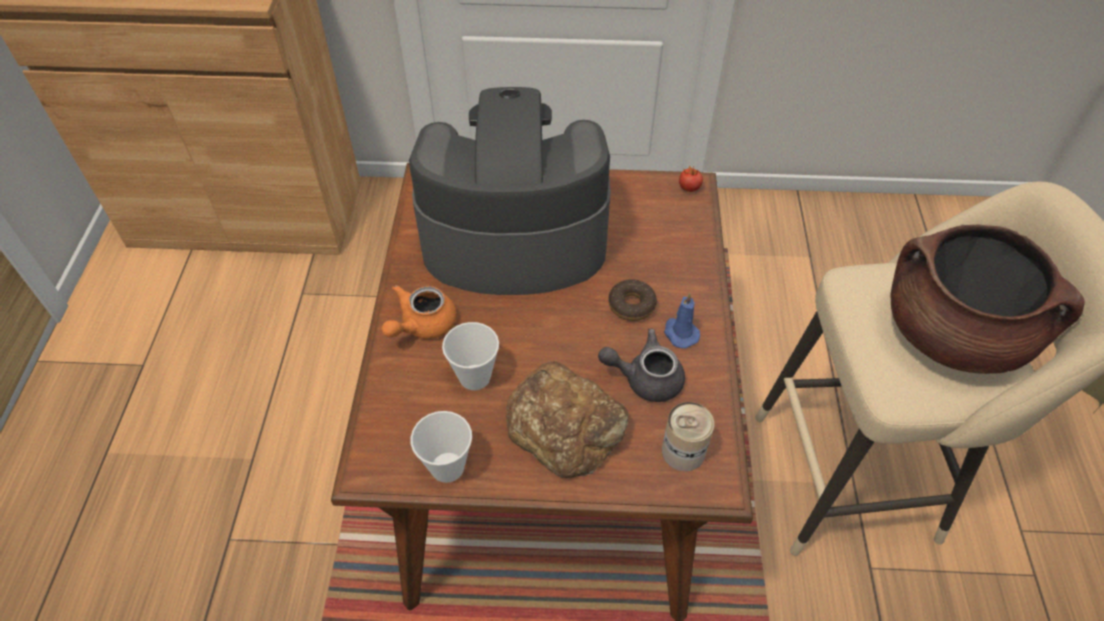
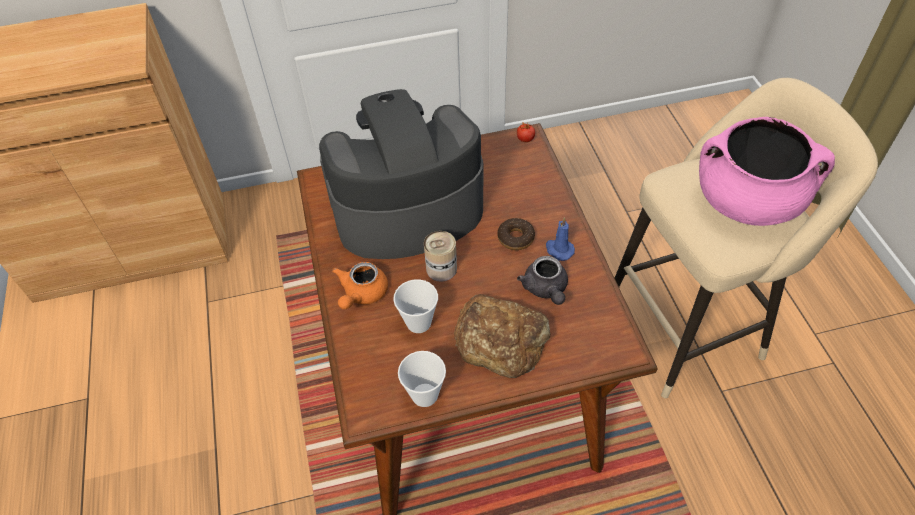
camera: 15 degrees left, 0 degrees up
(645, 378) = (546, 289): grey teapot -> grey teapot turned 90 degrees counterclockwise
(683, 451) = (593, 334): can -> can (441, 269)
(953, 334) = (747, 201): brown cooking pot -> pink cooking pot

